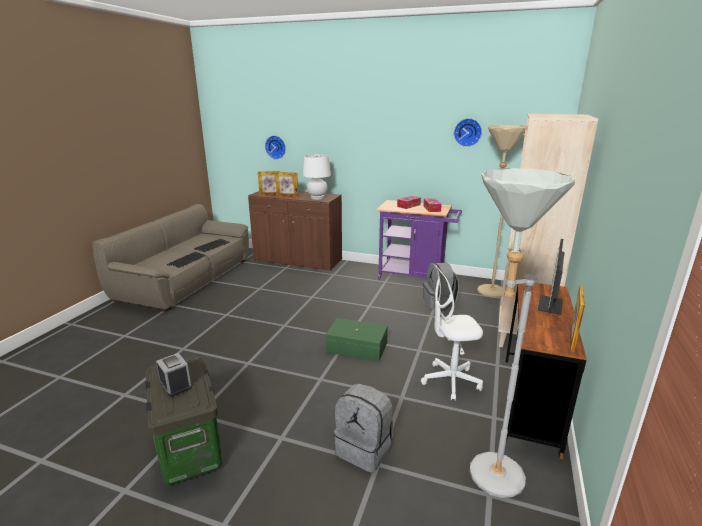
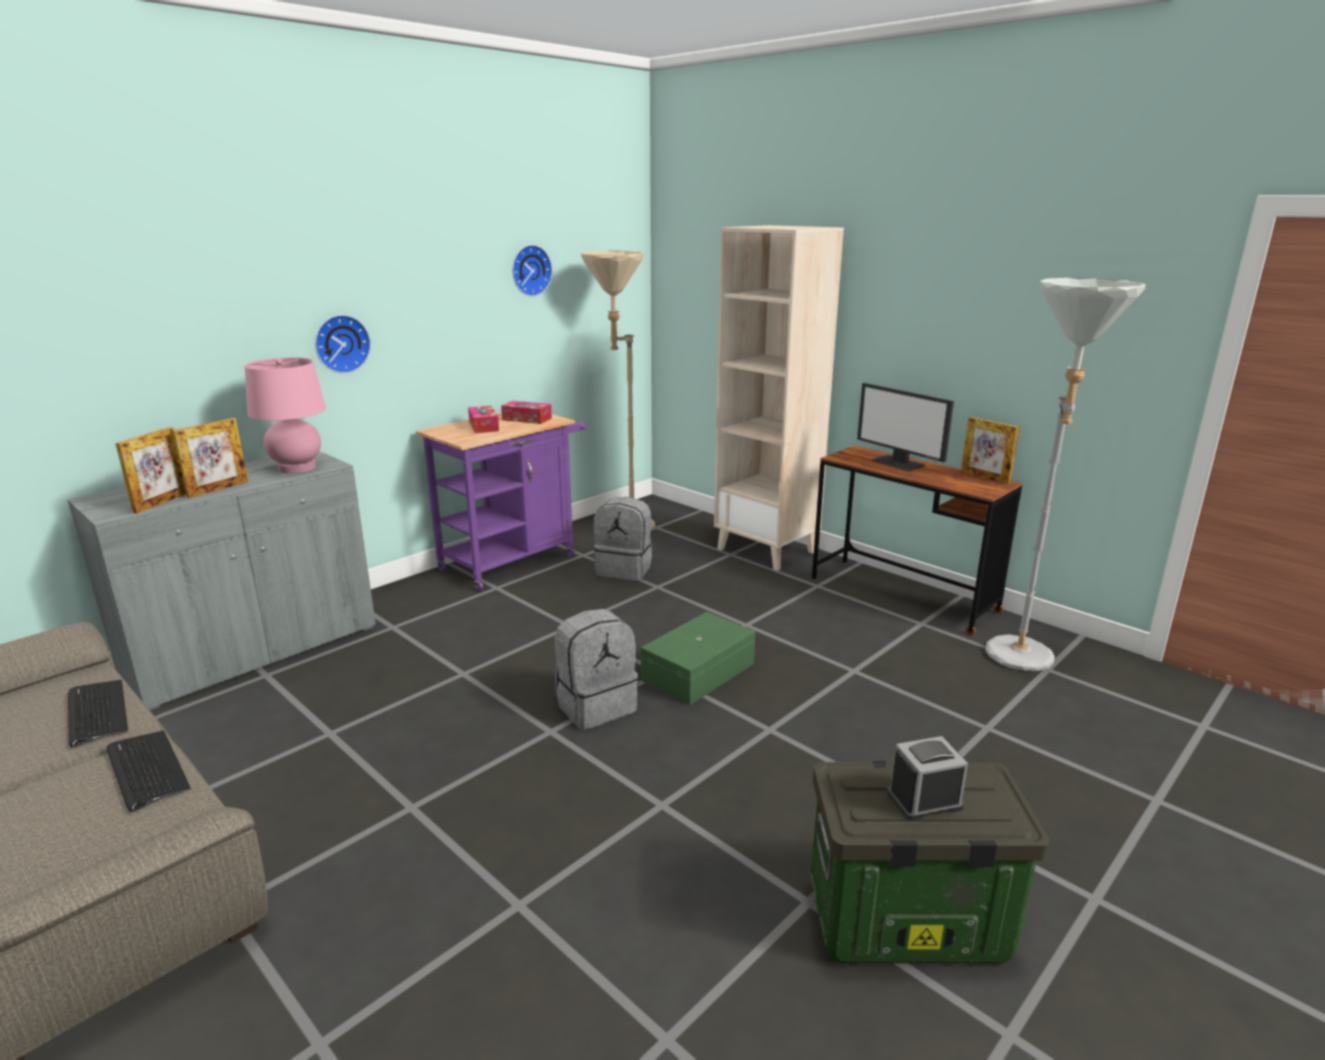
camera: 65 degrees left, 0 degrees up
(276, 147) = (85, 367): wall clock -> wall clock (341, 343)
(298, 261) = (254, 651): brown cabinet -> grey cabinet
(317, 198) = (297, 468): white table lamp -> pink table lamp
(365, 449) = (957, 730): grey backpack -> grey backpack (595, 705)
(450, 381) = (836, 625): white office chair -> none

